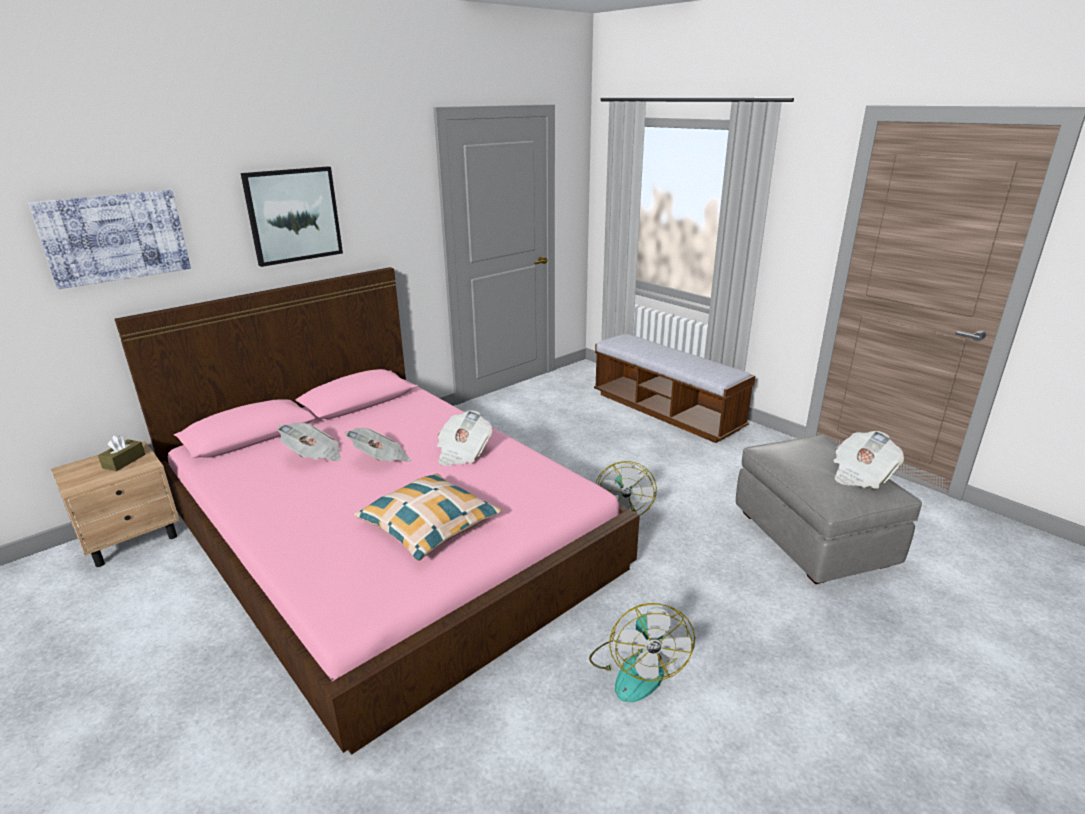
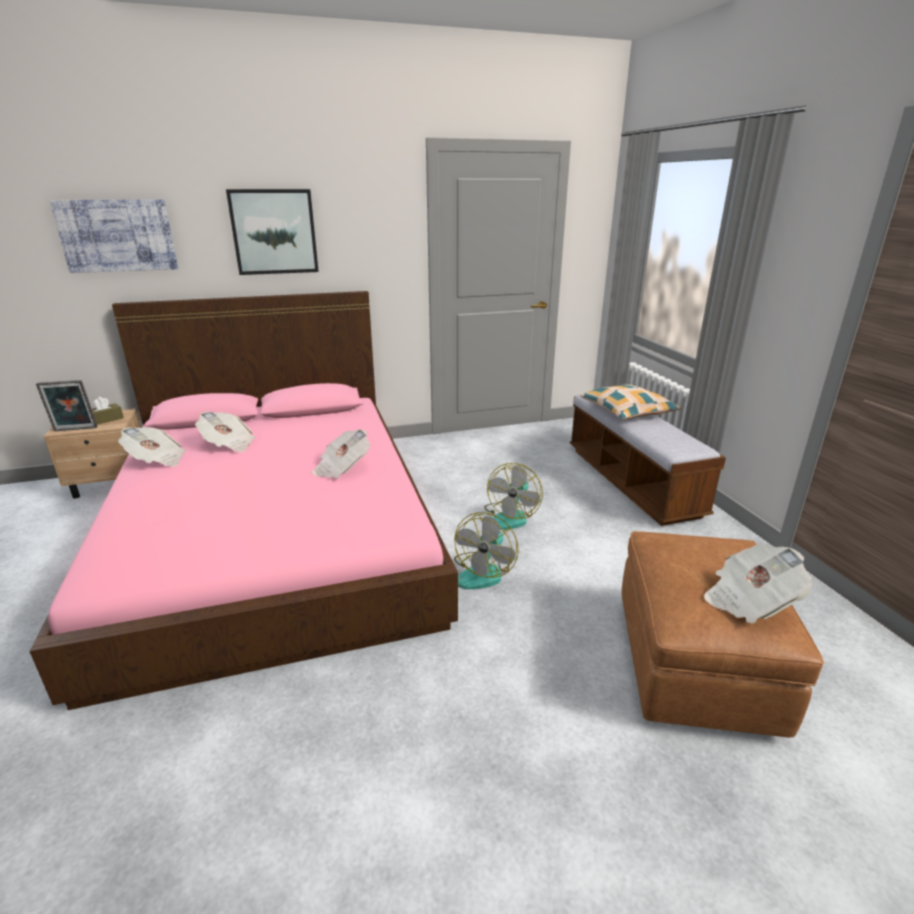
camera: 25 degrees right, 0 degrees up
(98, 481) = (75, 430): none -> picture frame
(381, 460) = (272, 459): newspaper -> newspaper (157, 460)
(429, 525) = (243, 523): pillow -> pillow (627, 411)
(636, 668) = (364, 736): fan -> fan (511, 517)
(813, 538) = (694, 664): grey ottoman -> brown ottoman

